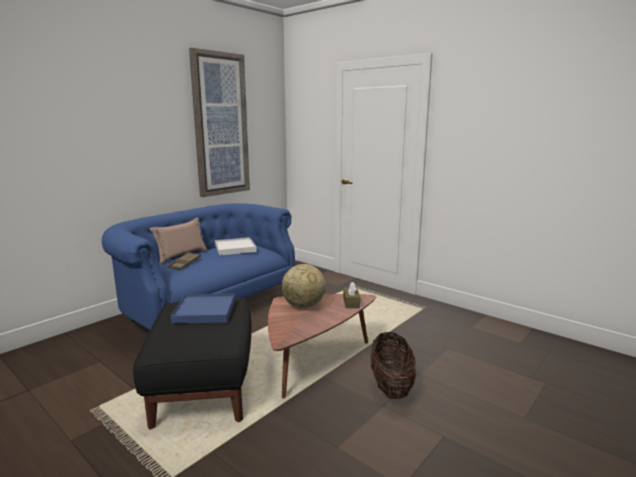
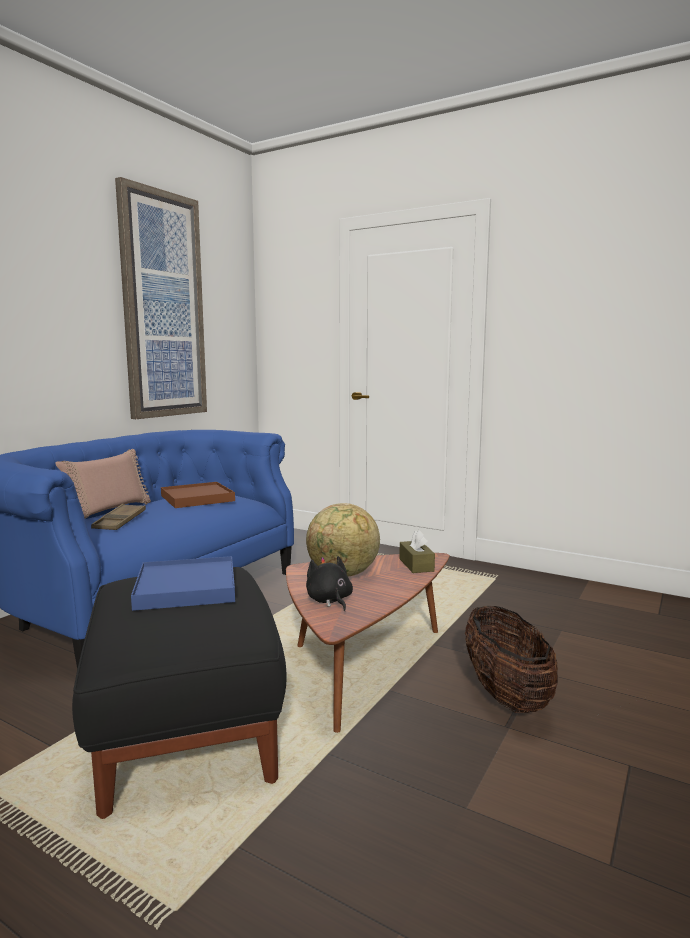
camera: 10 degrees left, 5 degrees down
(235, 248) = (197, 498): white tray -> brown tray
(287, 323) = (329, 601): none -> black plush toy

